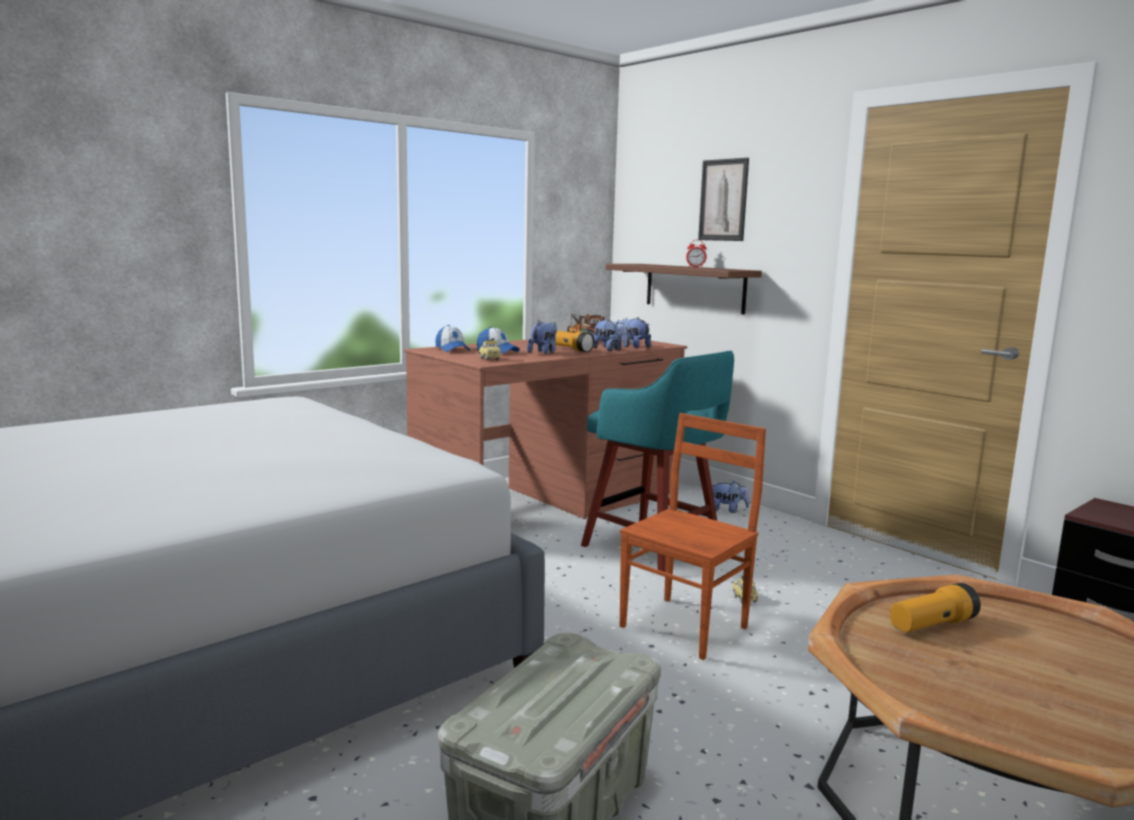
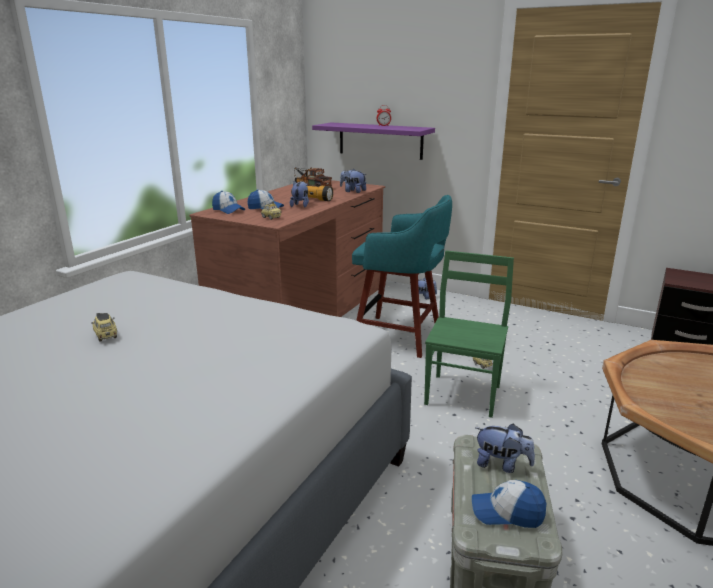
camera: 20 degrees left, 10 degrees up
(199, 438) = (106, 336): none -> toy car
(532, 716) = (507, 512): none -> cap
(609, 350) = (341, 196): plush toy -> plush toy (502, 464)
(686, 627) = (464, 394): brown chair -> green chair
(694, 288) = (380, 140): brown shelf -> purple shelf
(723, 200) = (401, 74): picture -> none
(931, 625) = (667, 380): flashlight -> none

